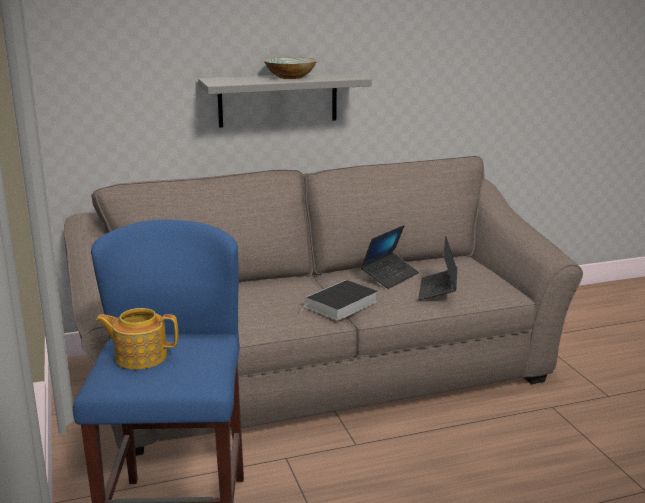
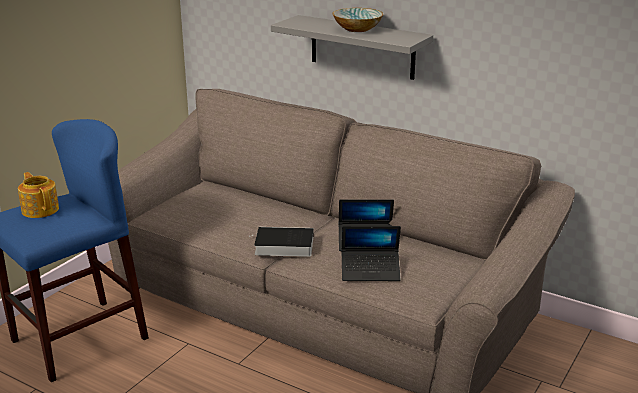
camera: 50 degrees right, 5 degrees up
(438, 290) = (370, 271): laptop -> laptop turned 150 degrees counterclockwise

